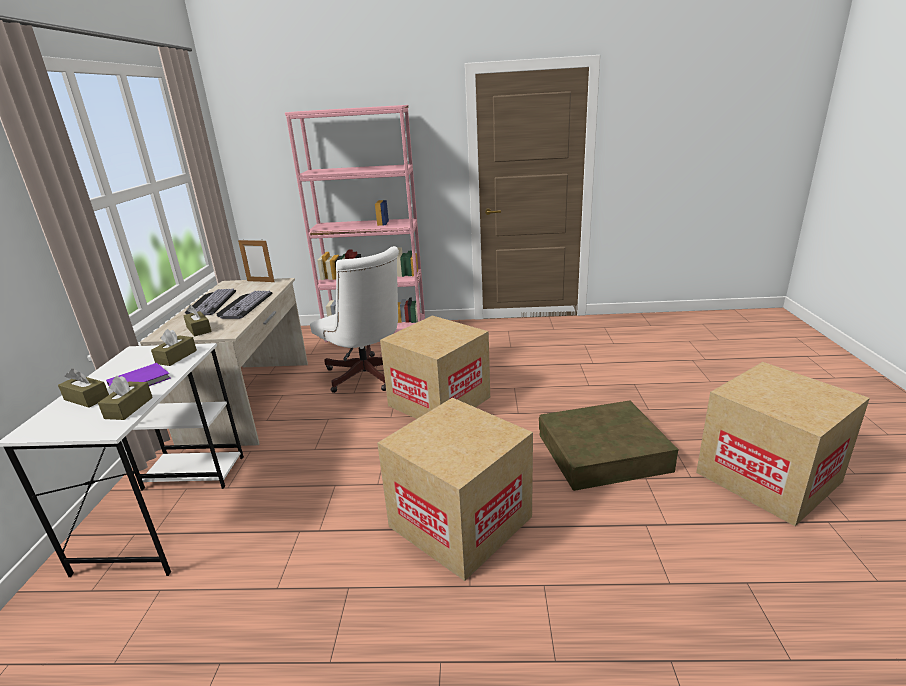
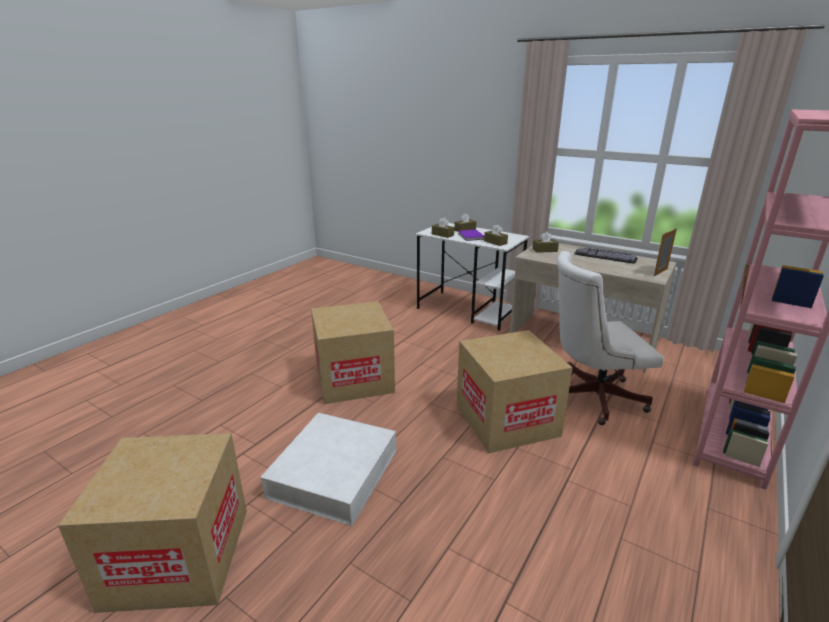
camera: 120 degrees right, 0 degrees up
(243, 305) = (589, 262): keyboard -> none
(603, 452) = (334, 473): brown storage box -> white storage box

